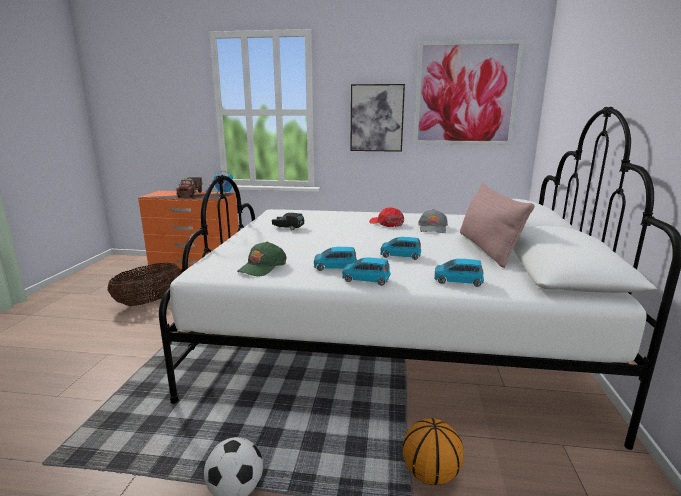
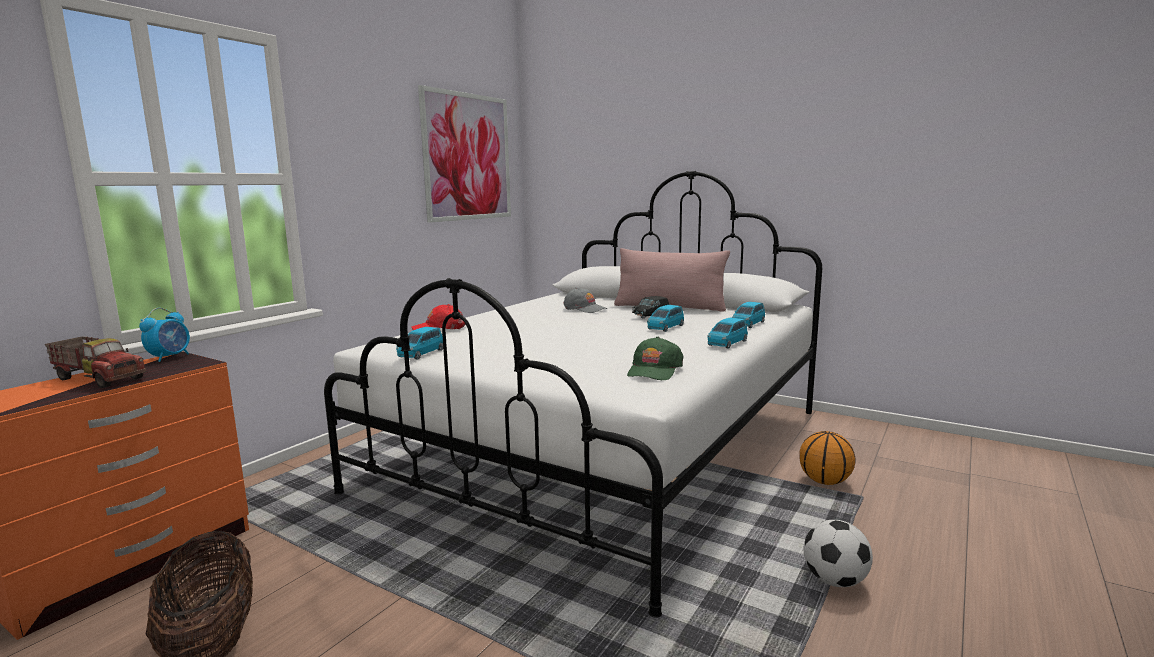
camera: 65 degrees left, 5 degrees down
(262, 267) = (654, 370): green cap -> green cap turned 60 degrees clockwise
(288, 228) = (489, 349): black toy car -> black toy car (650, 316)
(335, 267) = (682, 348): blue toy car -> blue toy car (421, 353)
(377, 118) = (382, 188): picture -> none
(386, 223) = (540, 317): red cap -> red cap (439, 328)

